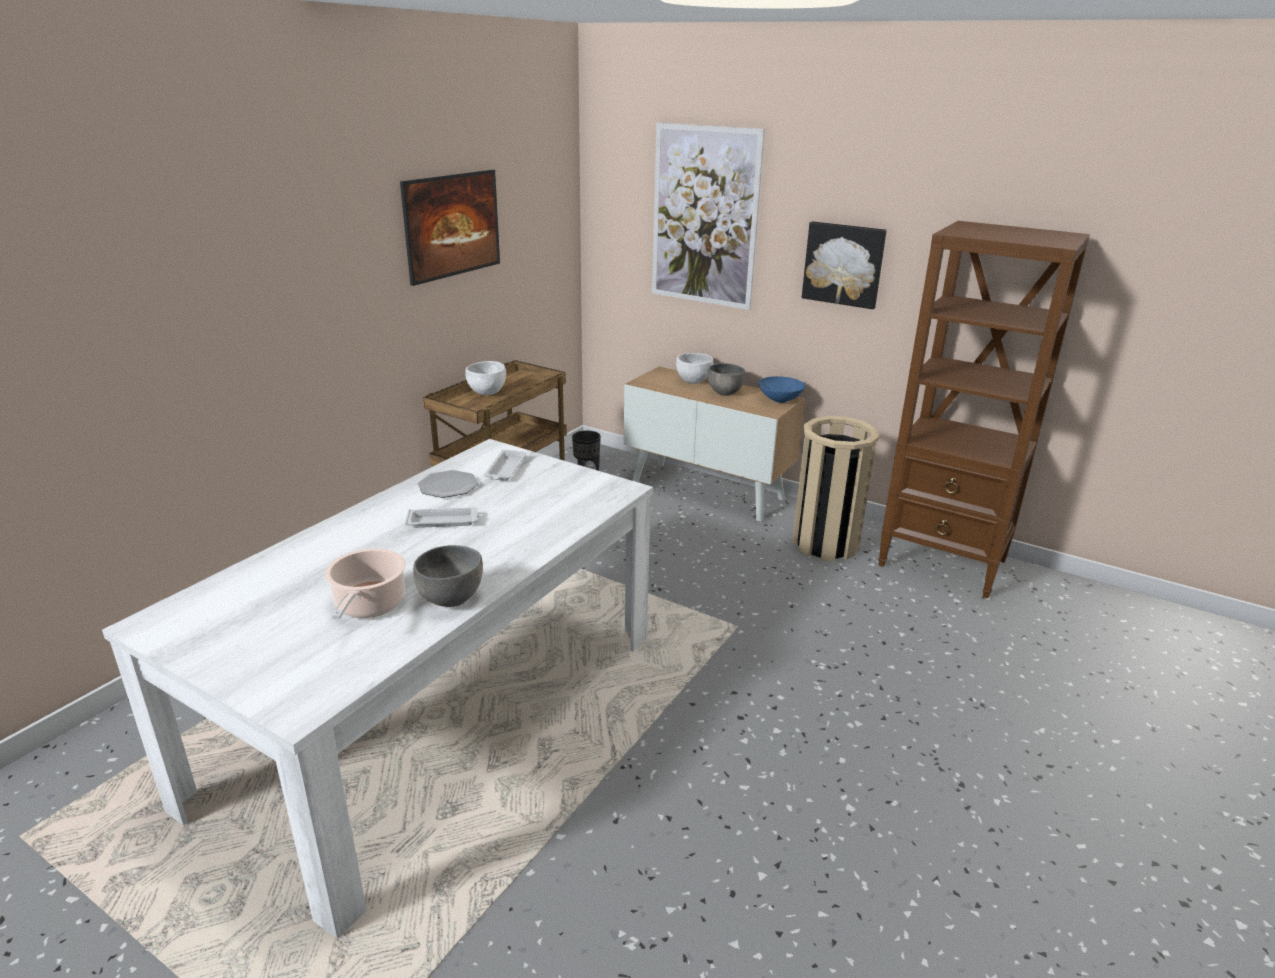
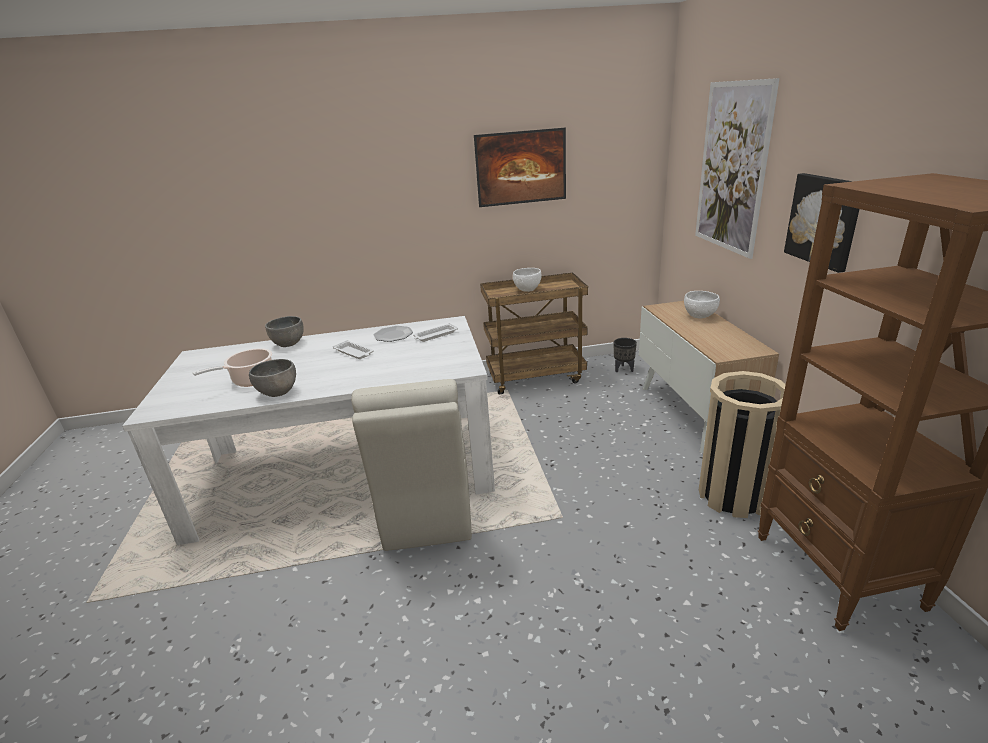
camera: 50 degrees right, 0 degrees up
(608, 694) = (426, 511): none -> beige chair
(725, 392) = (709, 331): grey bowl -> grey bowl (288, 344)
(780, 400) = (749, 349): blue bowl -> none

